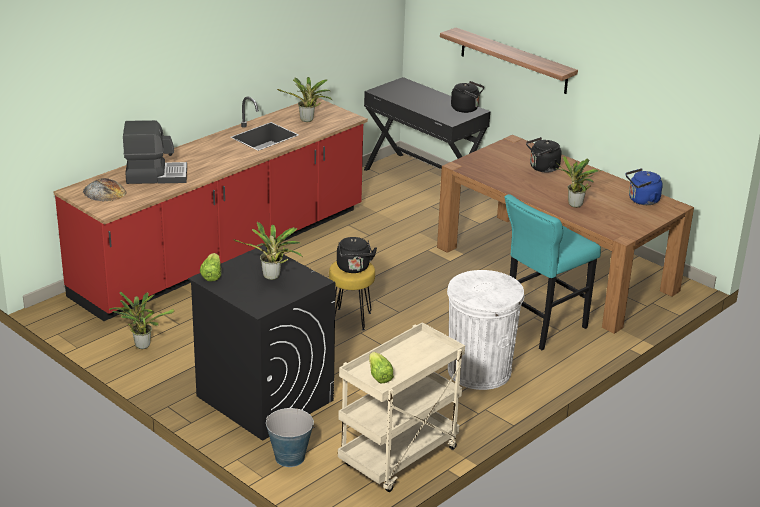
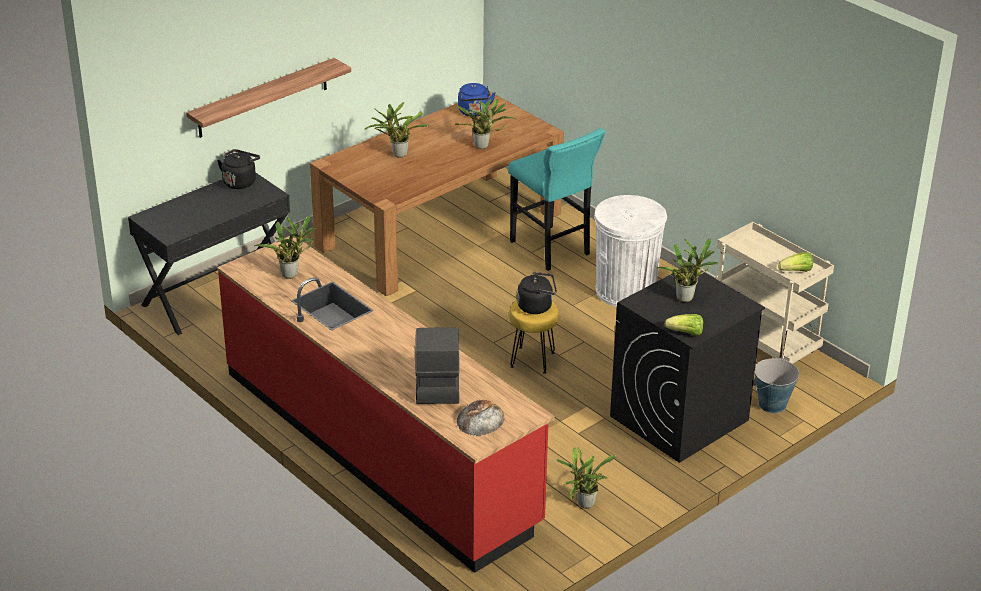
camera: 85 degrees left, 5 degrees up
(542, 168) = (397, 154): black kettle -> potted plant

